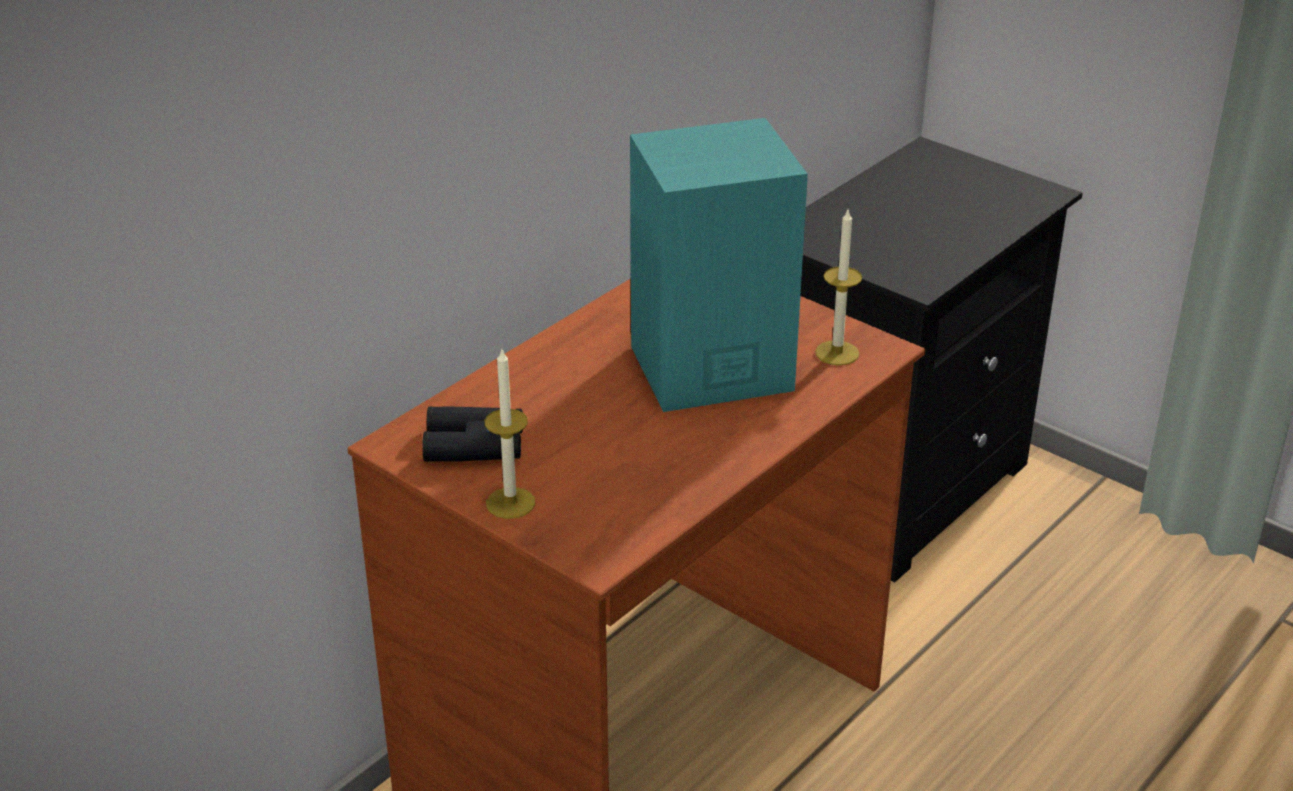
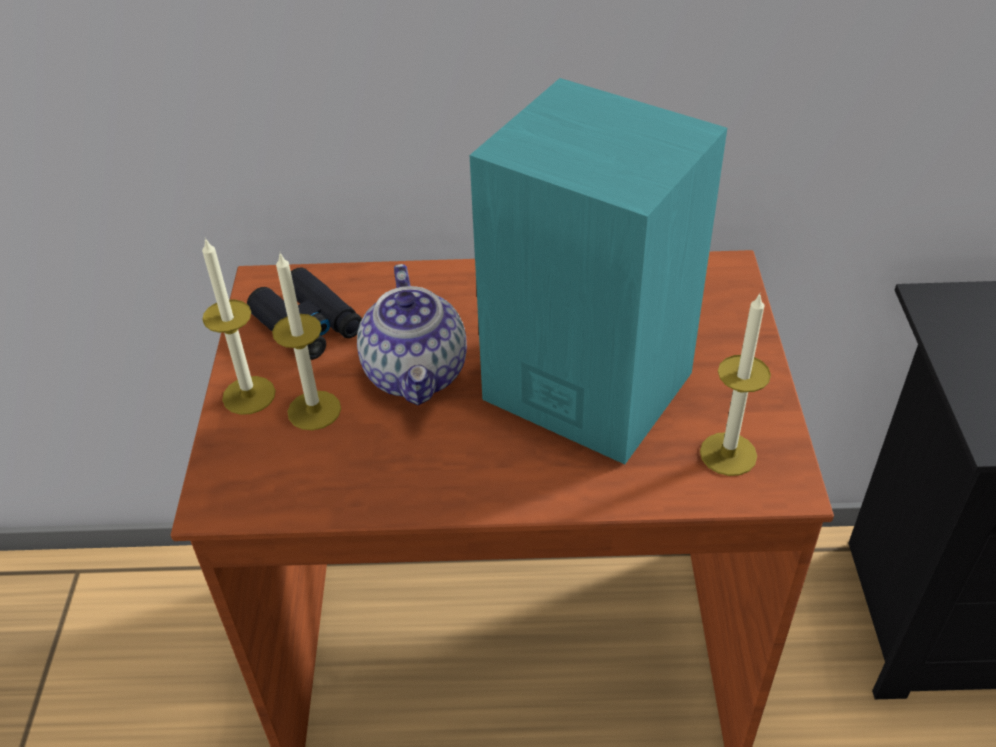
camera: 50 degrees right, 10 degrees up
(570, 482) = (314, 410): none -> candle
(599, 424) = (417, 374): none -> teapot

